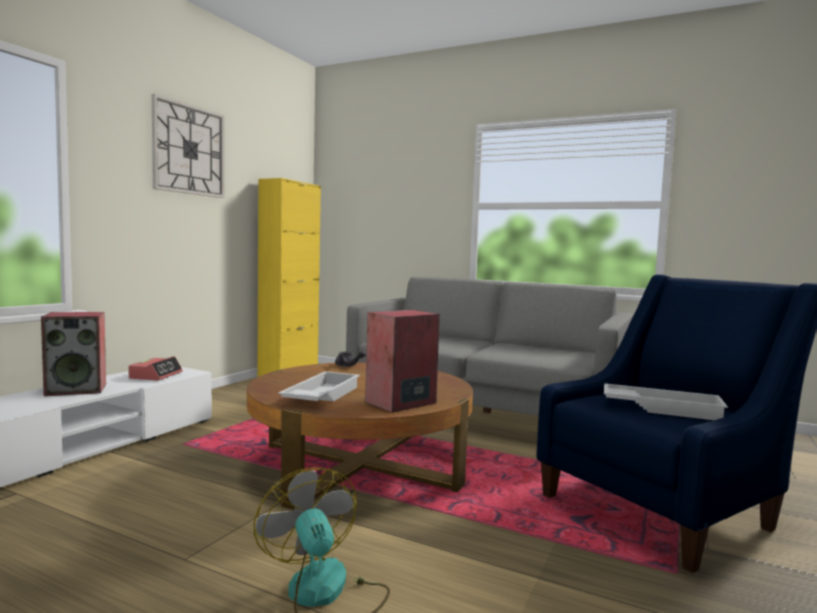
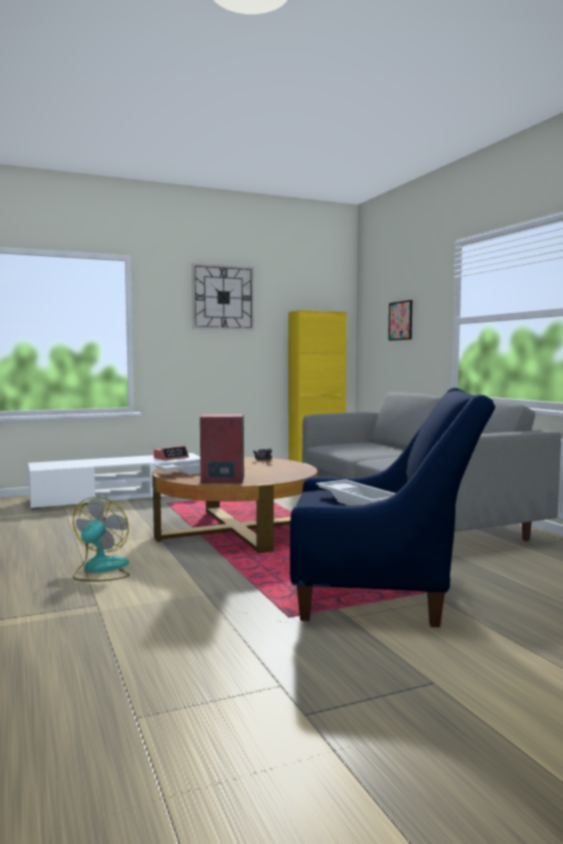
camera: 40 degrees right, 0 degrees up
(77, 389) = (118, 460): speaker -> none
(390, 201) = (400, 320): none -> picture

